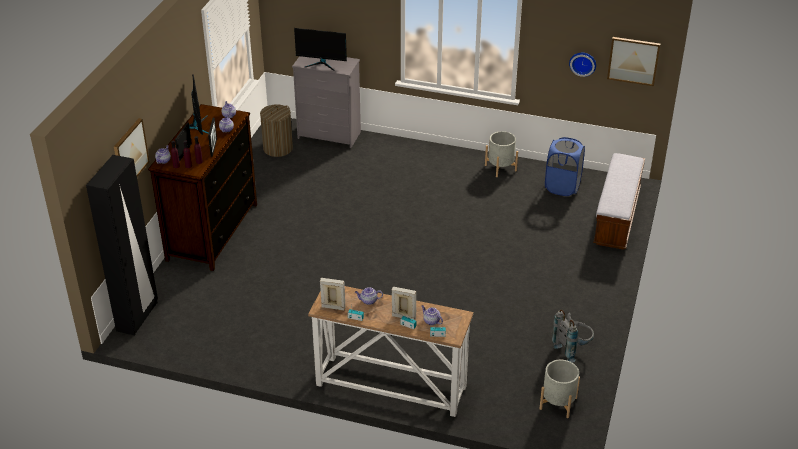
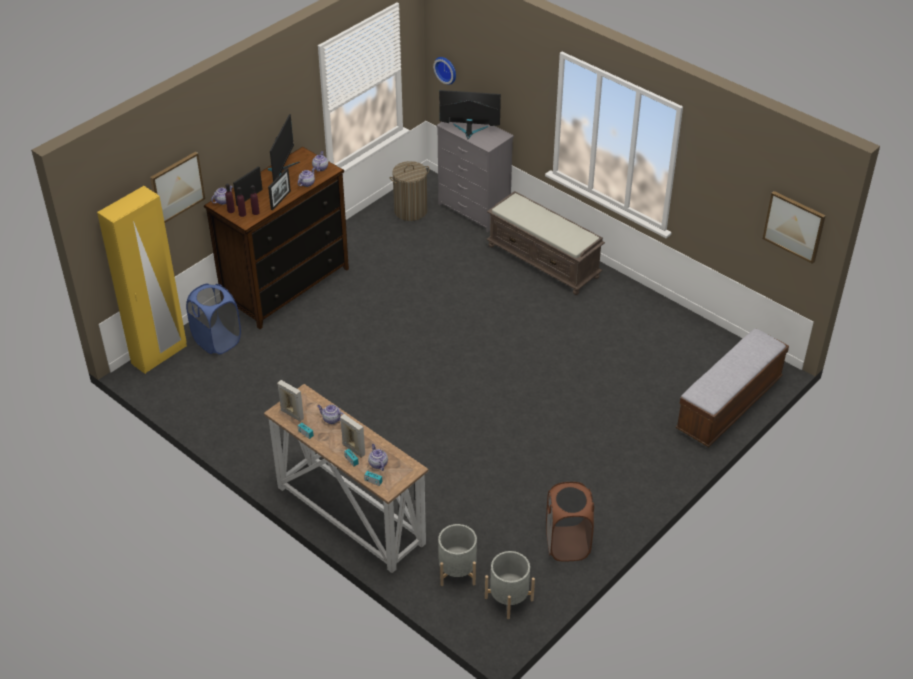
camera: 25 degrees right, 5 degrees up
(137, 317) = (159, 355): black wardrobe -> yellow wardrobe
(322, 64) = (469, 131): monitor -> monitor turned 150 degrees clockwise
(410, 157) = (544, 261): none -> brown bench
(500, 168) = (635, 304): grey planter -> grey planter (457, 571)
(562, 187) = (690, 349): blue laundry basket -> blue laundry basket (217, 341)
(572, 349) = (567, 544): grey backpack -> brown laundry basket
(583, 63) = (739, 211): wall clock -> wall clock (446, 69)

